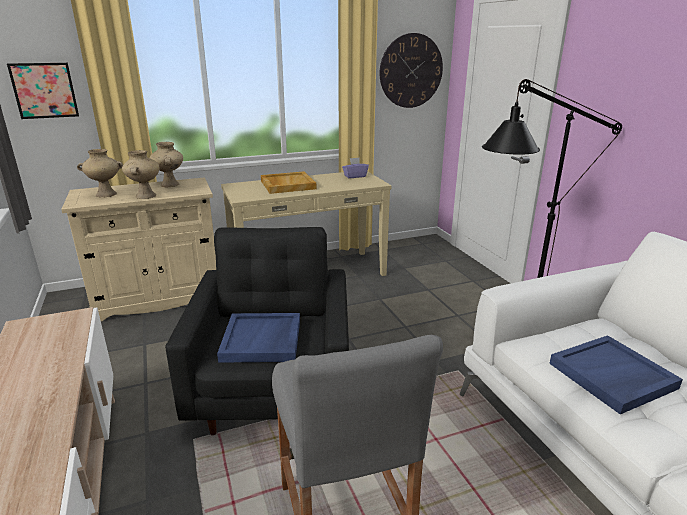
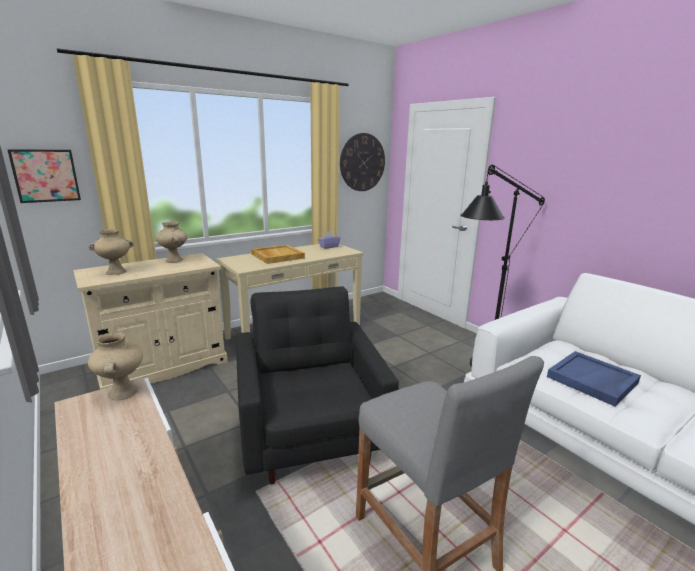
camera: 15 degrees left, 5 degrees down
(145, 196) = (157, 271): beige vase -> beige vase (122, 392)
(262, 340) = (313, 389): blue tray -> none

